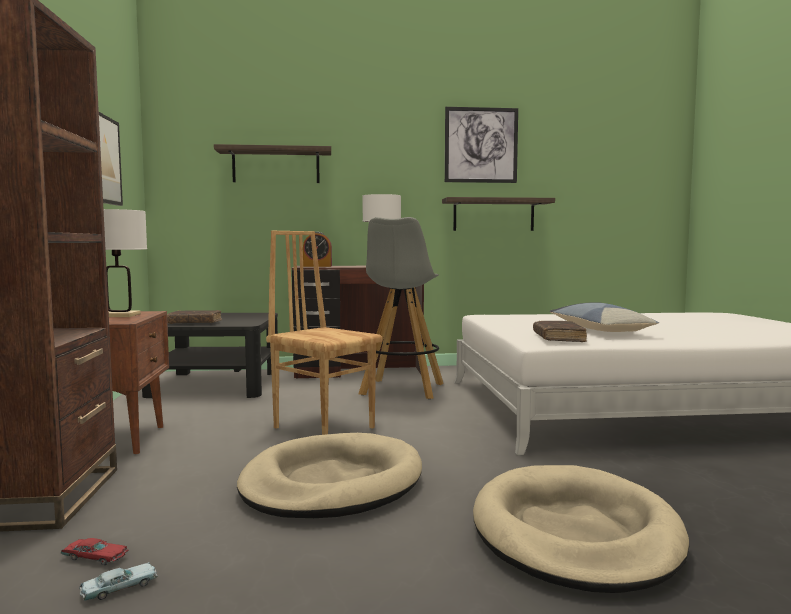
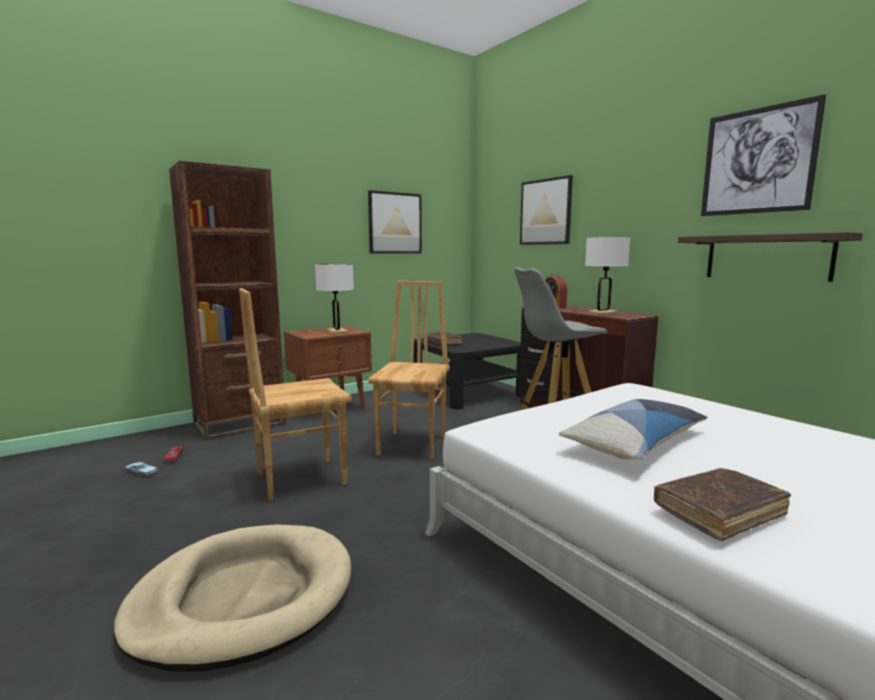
camera: 60 degrees right, 5 degrees up
(276, 166) = (545, 212): shelf -> picture
(332, 483) = (300, 478): beige dog bed -> brown chair
(558, 338) = (523, 432): brown book -> brown book (719, 512)

